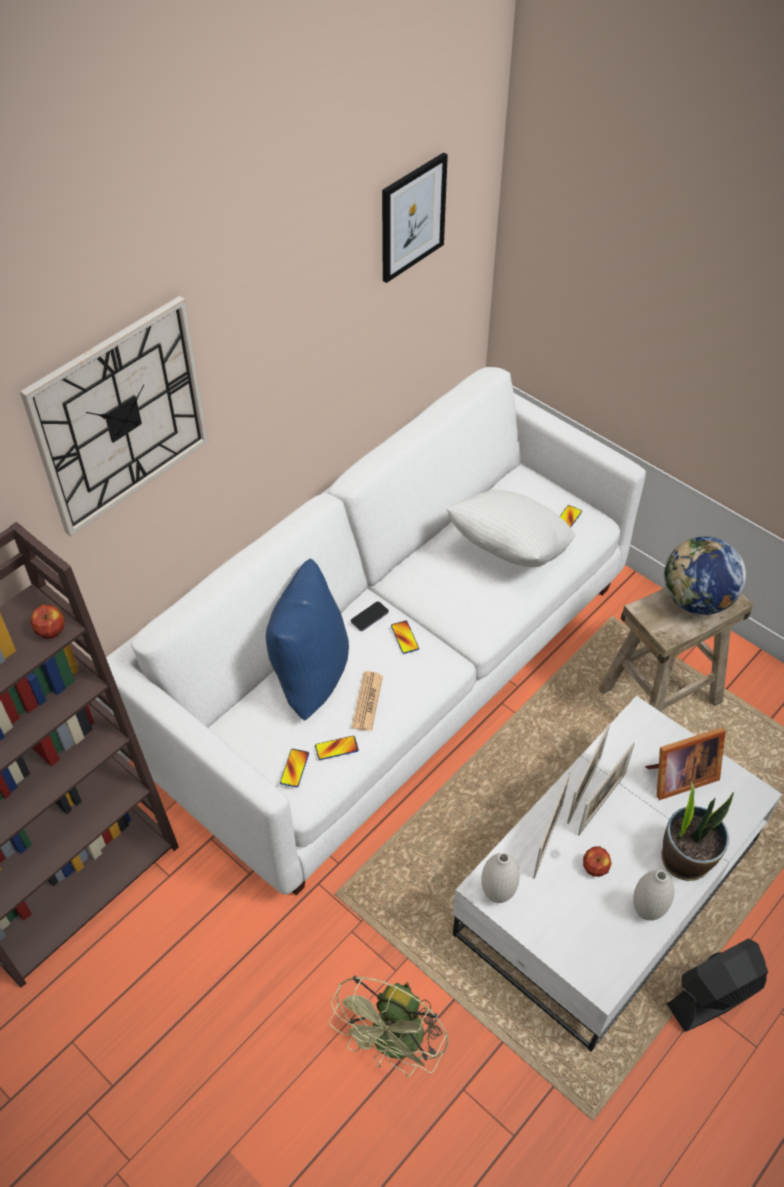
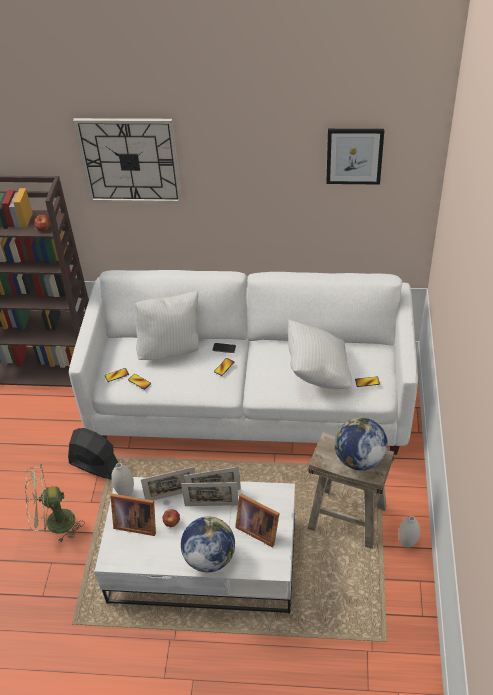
camera: 55 degrees right, 5 degrees down
(309, 675) = (171, 349): blue pillow -> white pillow
(367, 701) = (174, 376): newspaper -> none
(562, 912) = (135, 523): none -> picture frame
(647, 911) = (164, 557): white vase -> white vase (407, 543)
(686, 858) = (209, 558): potted plant -> globe
(714, 996) = (178, 642): black fan -> black fan (95, 465)

